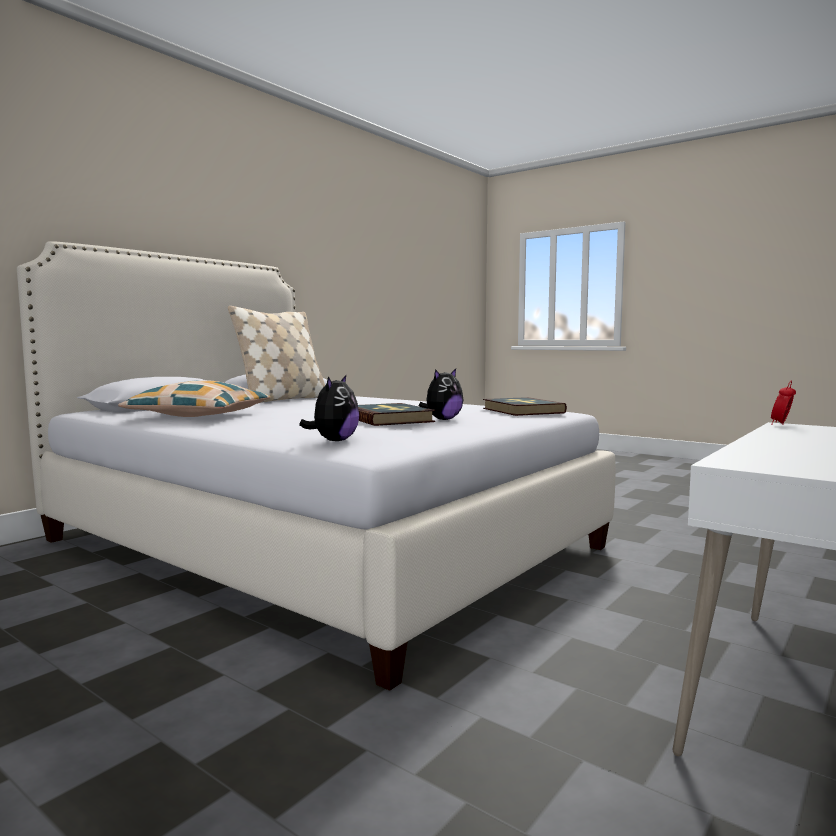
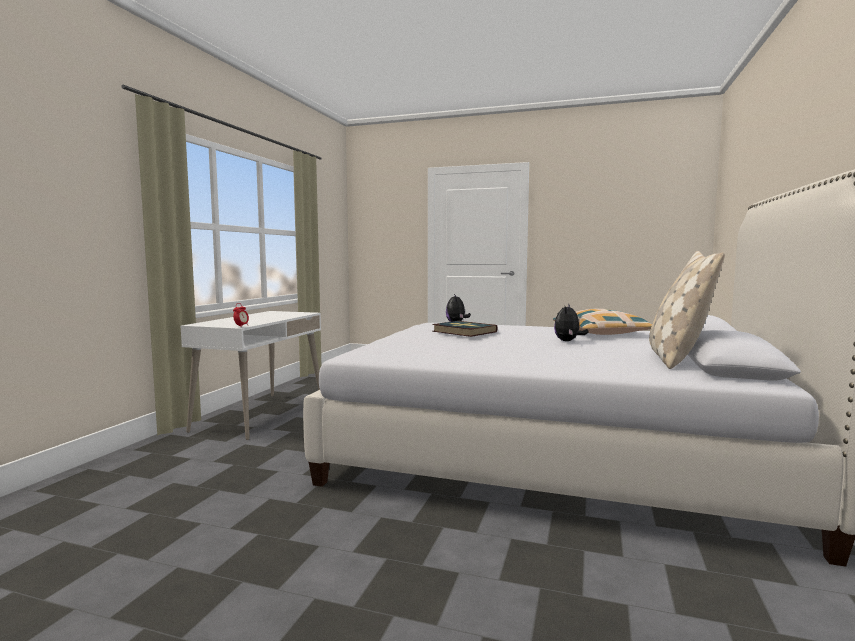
camera: 160 degrees right, 0 degrees up
(442, 419) = (438, 339): plush toy -> plush toy (568, 341)
(522, 410) = (390, 352): book -> none

